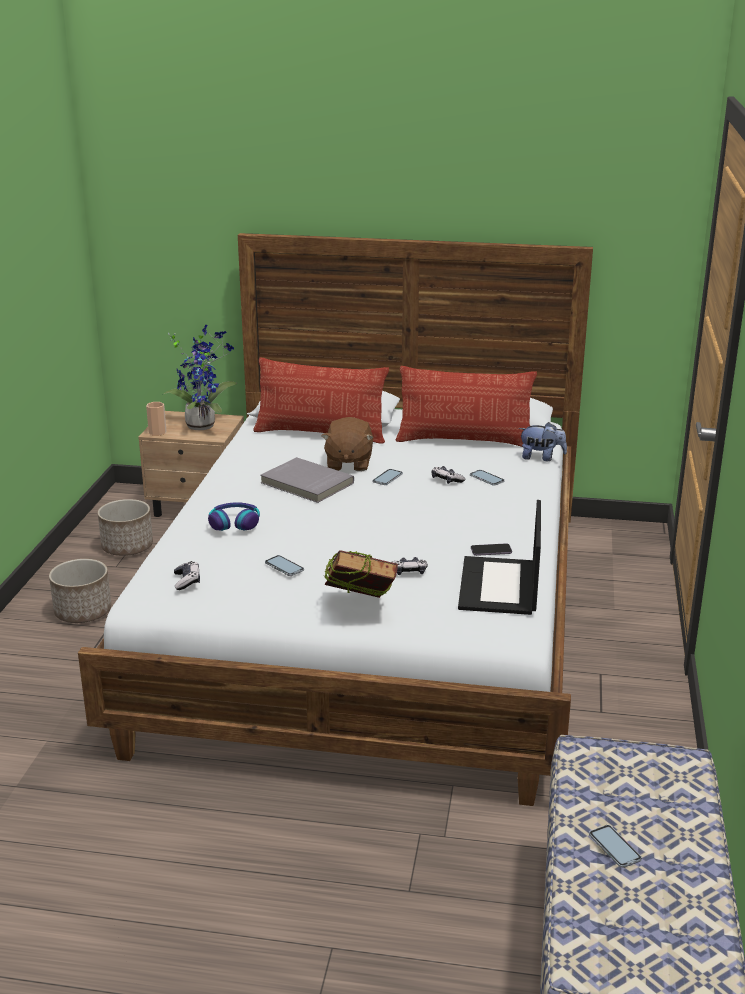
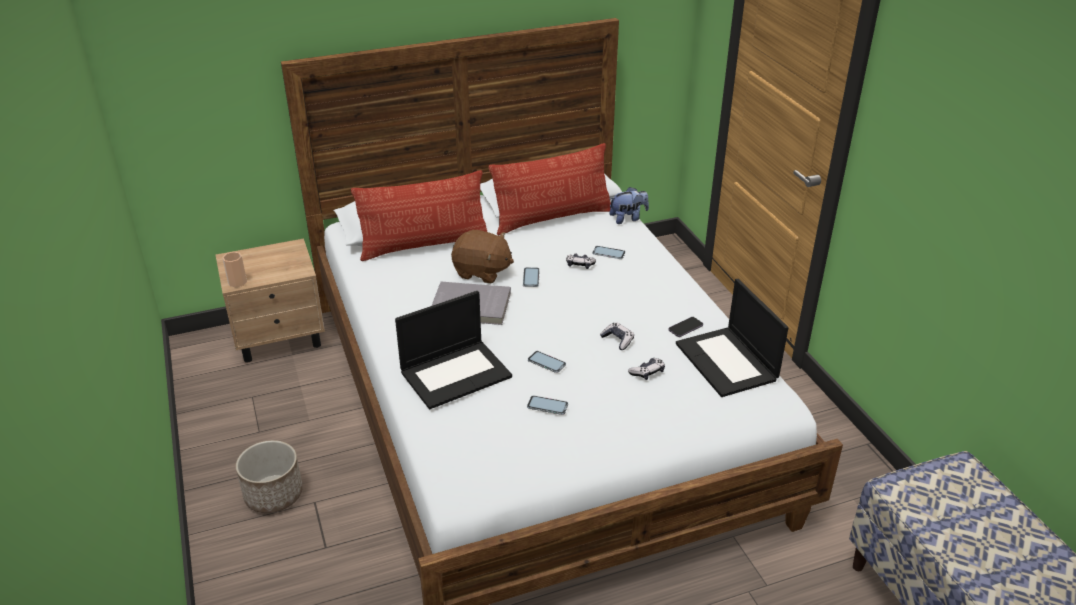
camera: 30 degrees left, 10 degrees up
(128, 547) = (251, 406): planter -> none
(187, 581) = (481, 454): game controller -> game controller (617, 340)
(203, 424) = (274, 260): potted plant -> none
(234, 523) = (456, 373): headphones -> laptop
(348, 463) = (482, 272): brown plush toy -> brown plush toy turned 45 degrees counterclockwise
(360, 609) = (649, 426): book -> none
(614, 847) = (993, 564): phone -> phone (546, 362)

